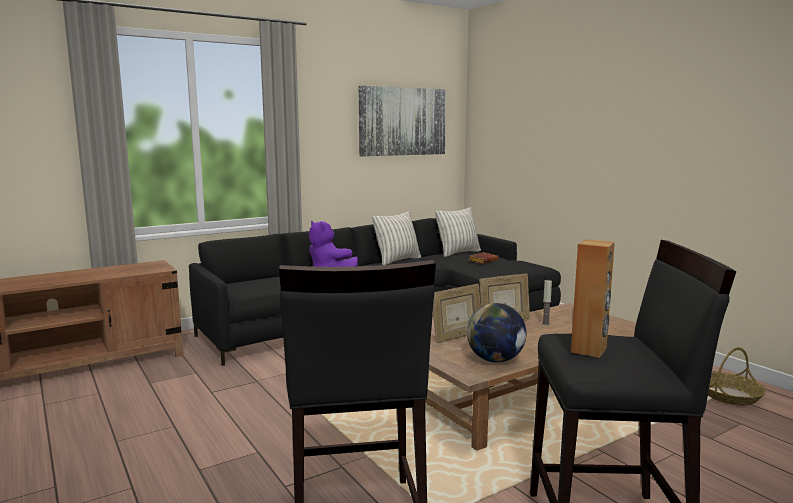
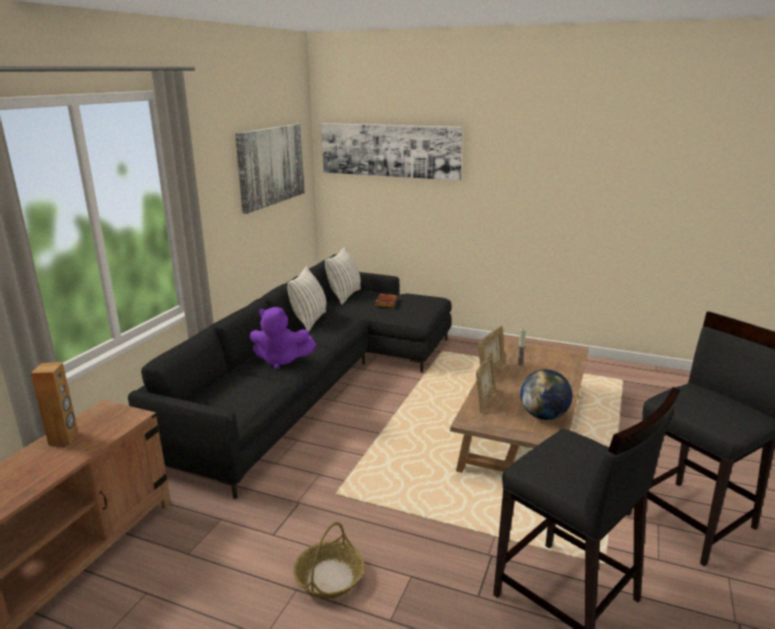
camera: 35 degrees left, 10 degrees up
(521, 113) = (390, 150): none -> picture
(589, 350) = (704, 409): brown speaker -> brown speaker (64, 438)
(729, 395) = (627, 381): basket -> basket (329, 577)

